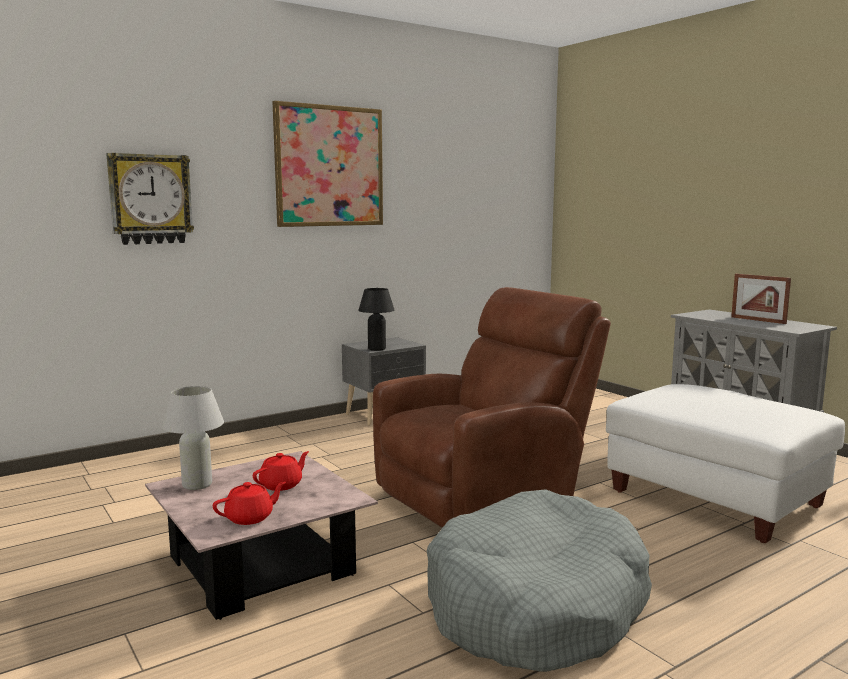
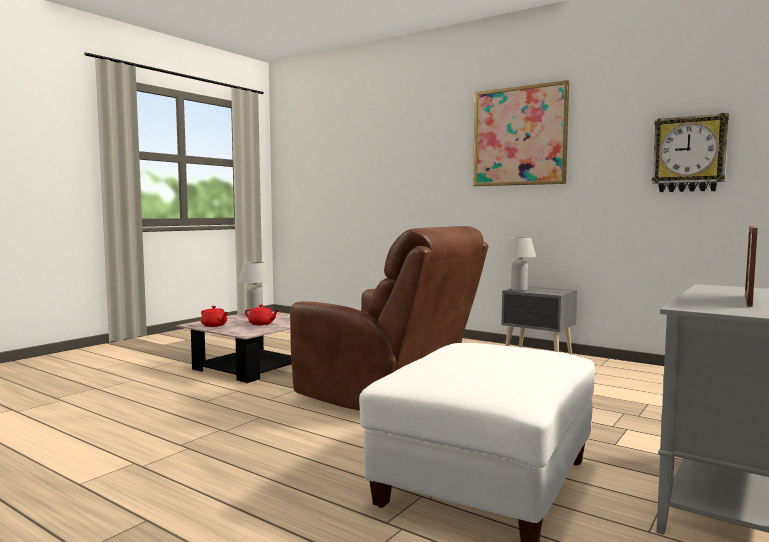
camera: 70 degrees right, 5 degrees down
(150, 199) = (399, 169): wall clock -> wall clock (689, 154)
(376, 349) = (519, 290): black table lamp -> white table lamp
(535, 605) = (219, 424): grey dog bed -> none

